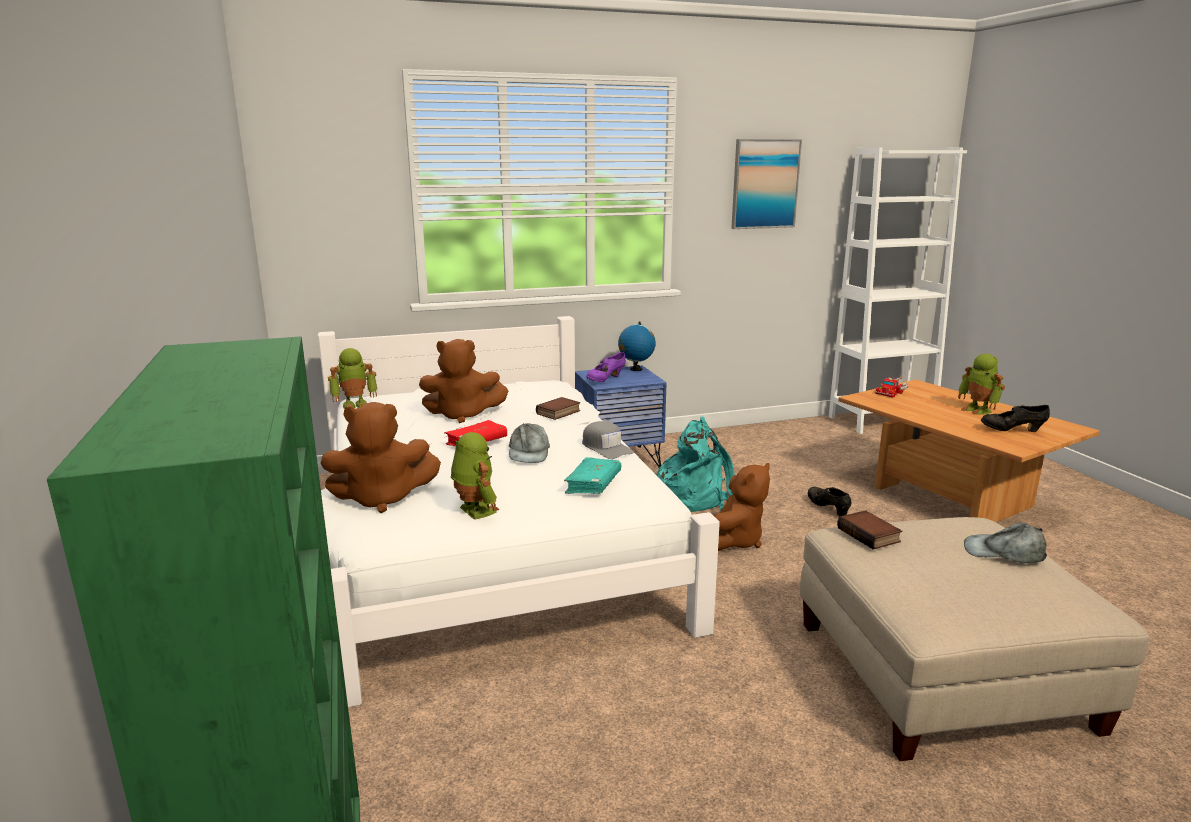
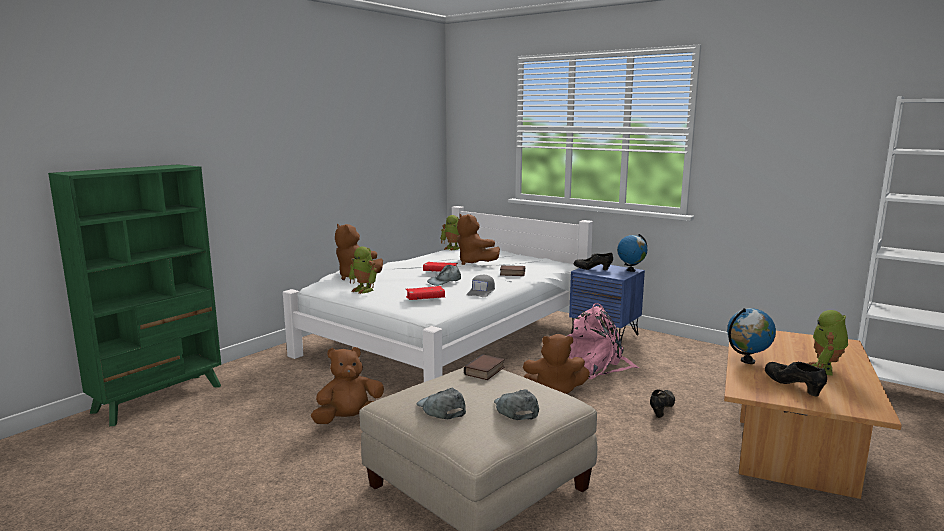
camera: 55 degrees right, 5 degrees down
(474, 511) = (364, 290): toy robot -> toy robot turned 105 degrees clockwise
(593, 484) = (425, 299): turquoise book -> red book
(605, 380) = (592, 269): purple shoe -> black shoe
(682, 717) = (350, 420): none -> brown plush toy
(695, 496) = (596, 367): turquoise backpack -> pink backpack
(765, 184) = (786, 132): picture -> none
(891, 392) = (791, 337): toy truck -> none
(941, 423) = (747, 361): none -> globe
(990, 593) = (441, 408): none -> grey cap

